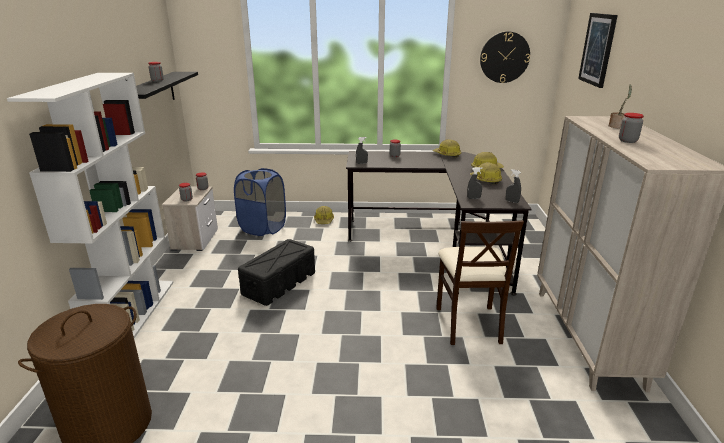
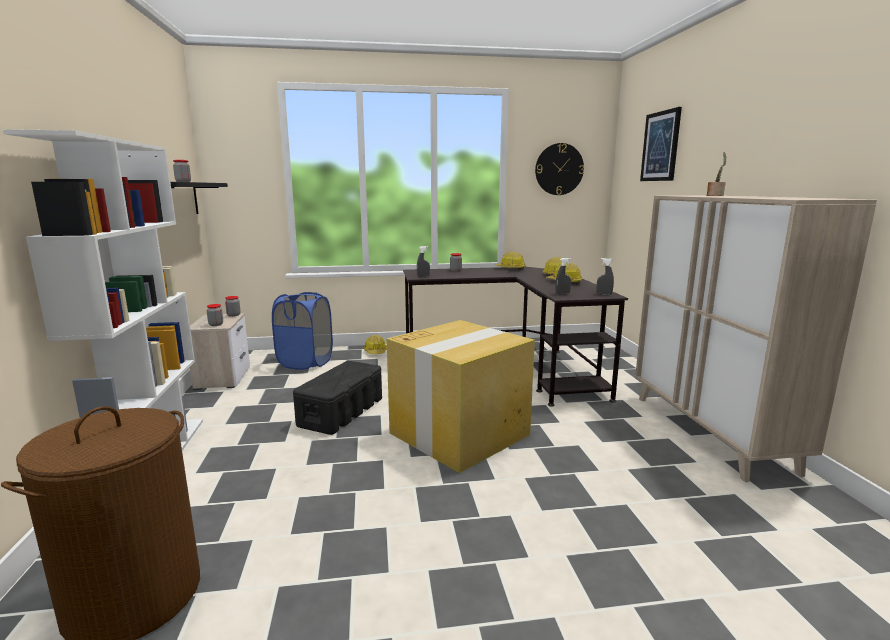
camera: 10 degrees left, 10 degrees down
(368, 315) = (460, 433): none -> cardboard box
(469, 324) = (579, 432): beige chair -> none
(627, 141) = (742, 197): jar -> none

